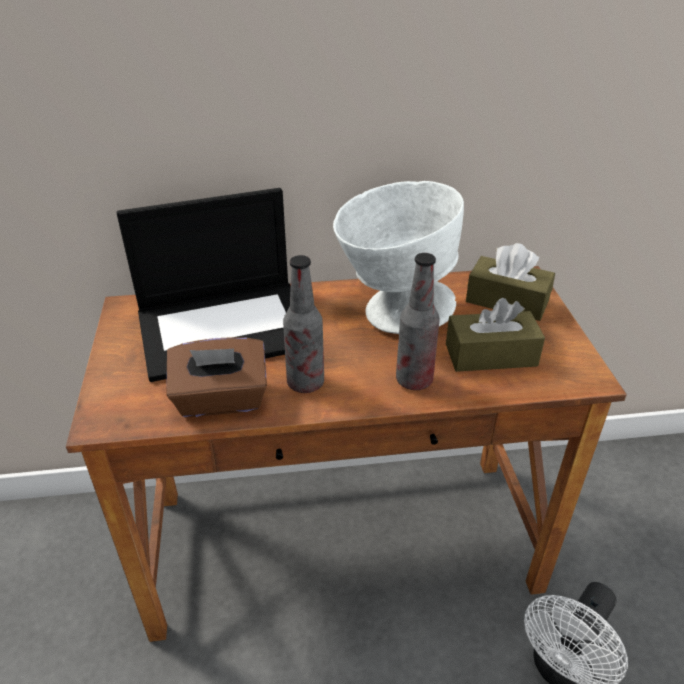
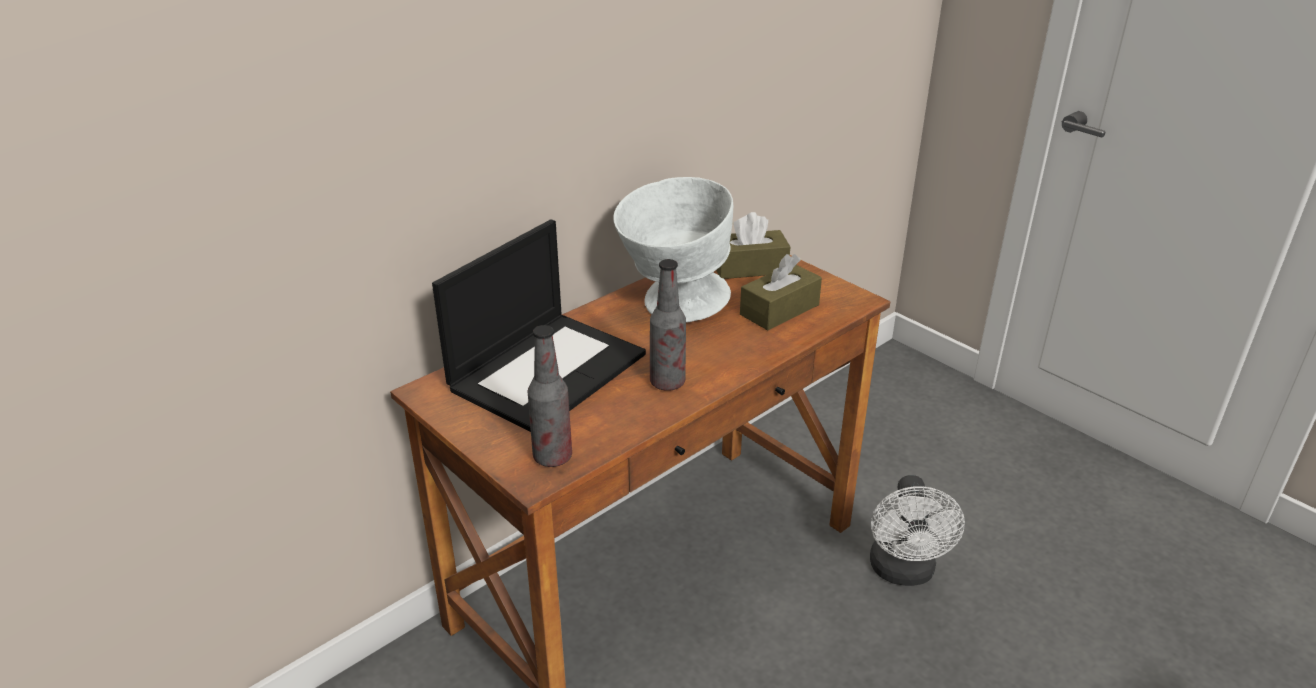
camera: 35 degrees left, 5 degrees down
(221, 400) = (615, 421): brown tissue box -> none
(414, 380) = (745, 348): bottle -> bottle (552, 457)

